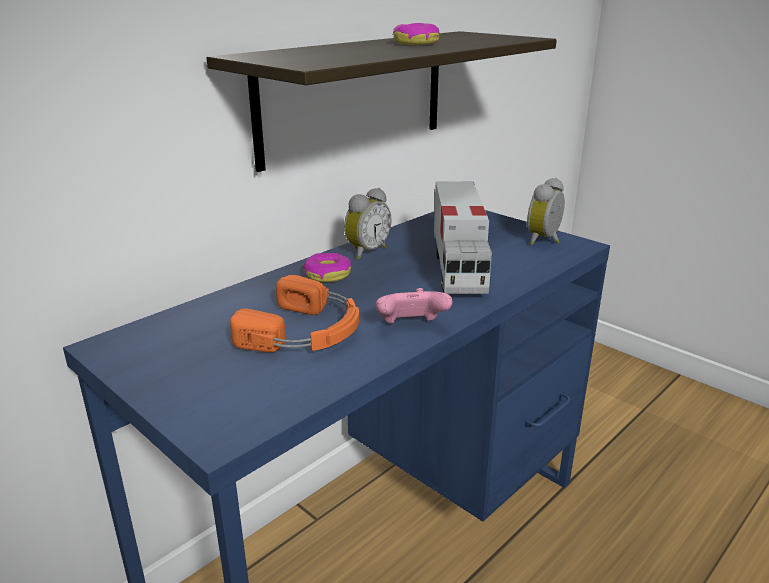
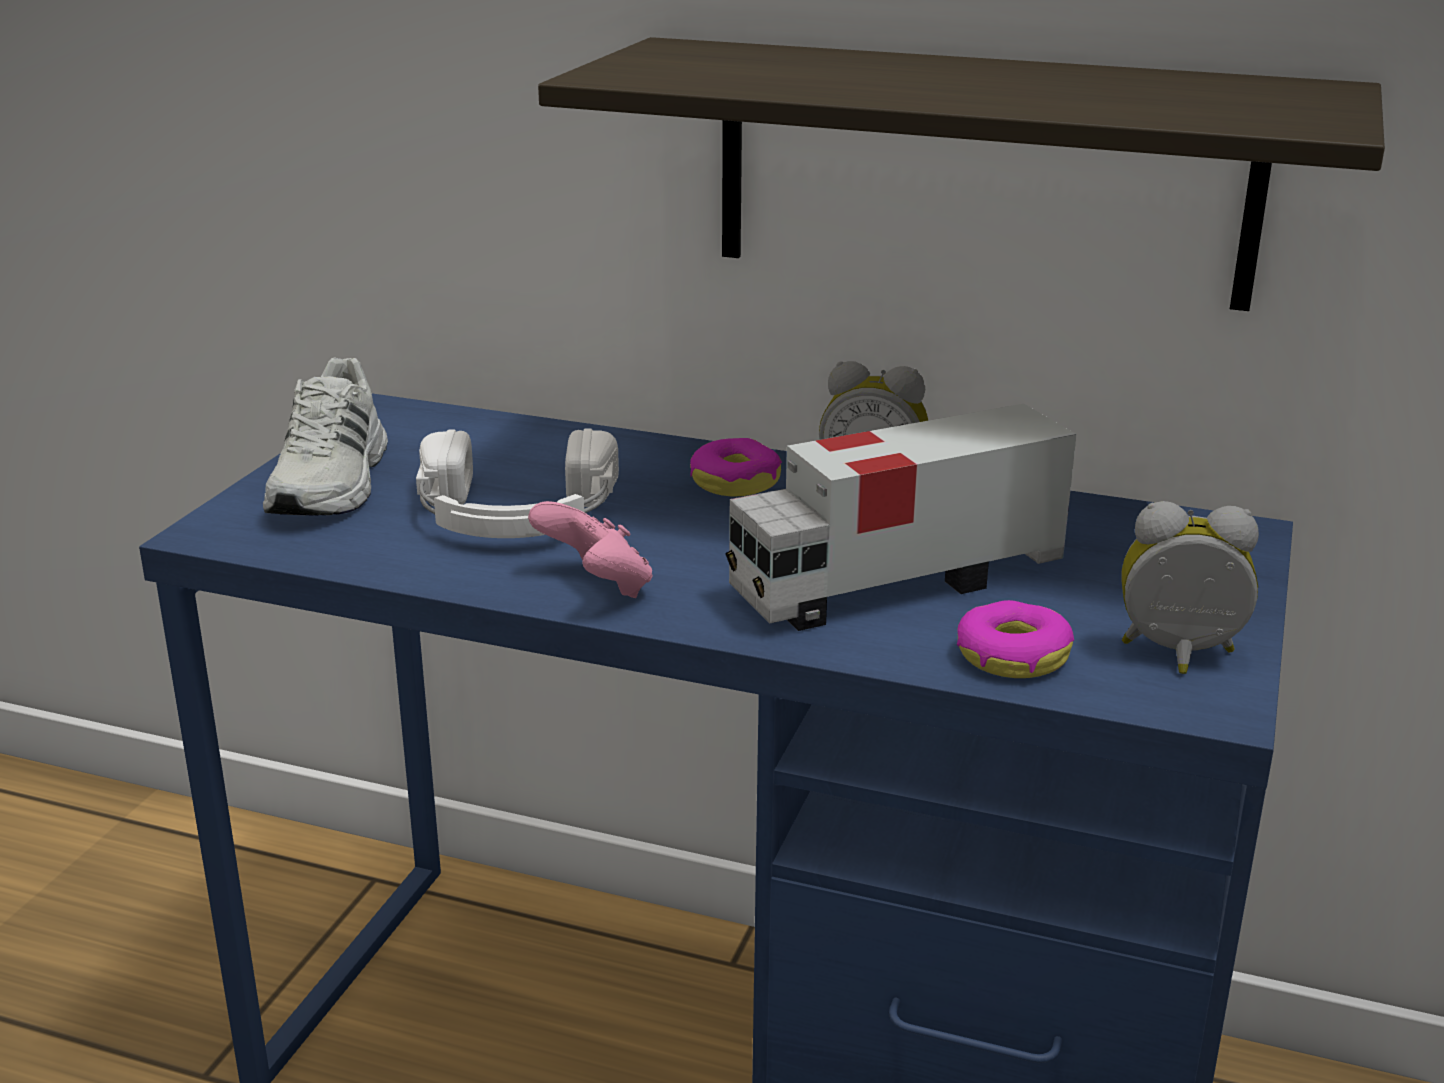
camera: 65 degrees right, 0 degrees up
(195, 380) = (333, 482): none -> white shoe
(306, 331) = (515, 514): orange headphones -> white headphones
(415, 43) = (1021, 83): donut -> donut (1012, 656)

